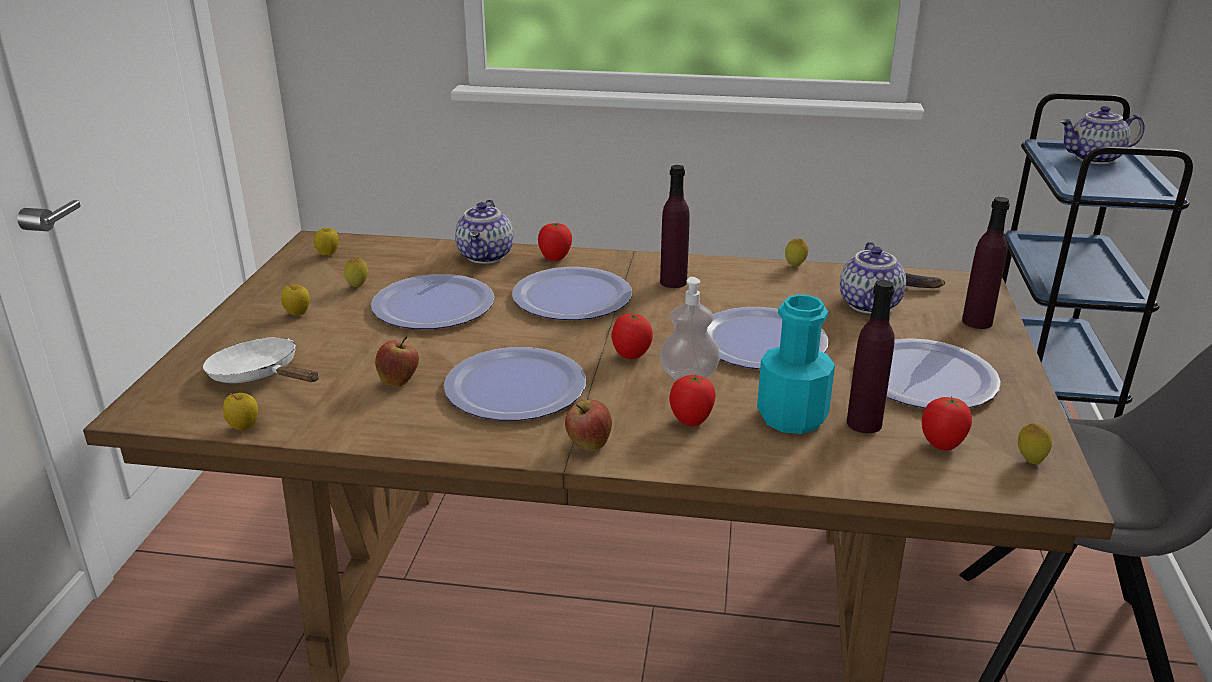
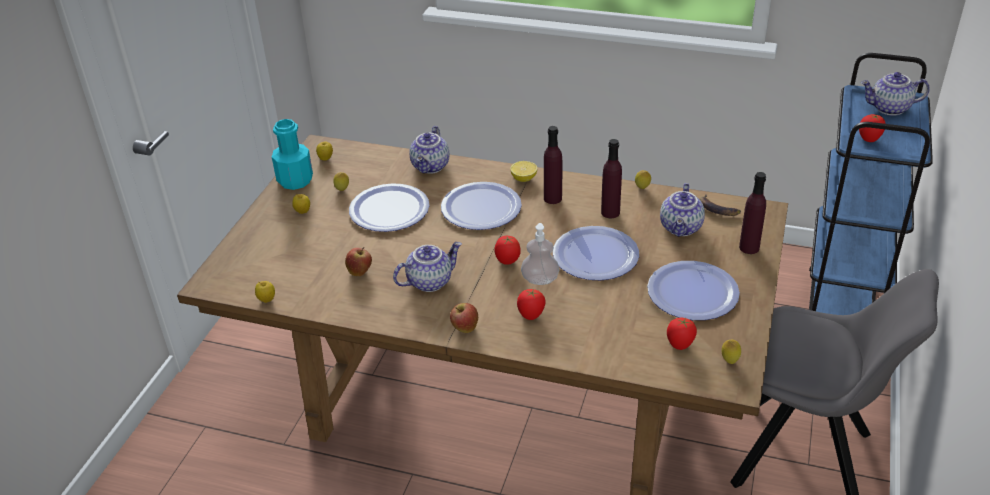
camera: 10 degrees right, 10 degrees up
(260, 375) = (277, 261): white frying pan -> none
(515, 387) = (429, 281): plate -> teapot
(555, 259) = (477, 172): tomato -> tomato (869, 140)
(624, 263) = (524, 179): none -> lemon
(792, 417) = (594, 317): turquoise bottle -> turquoise bottle (295, 180)
(864, 423) = (638, 325): purple bottle -> purple bottle (610, 212)

